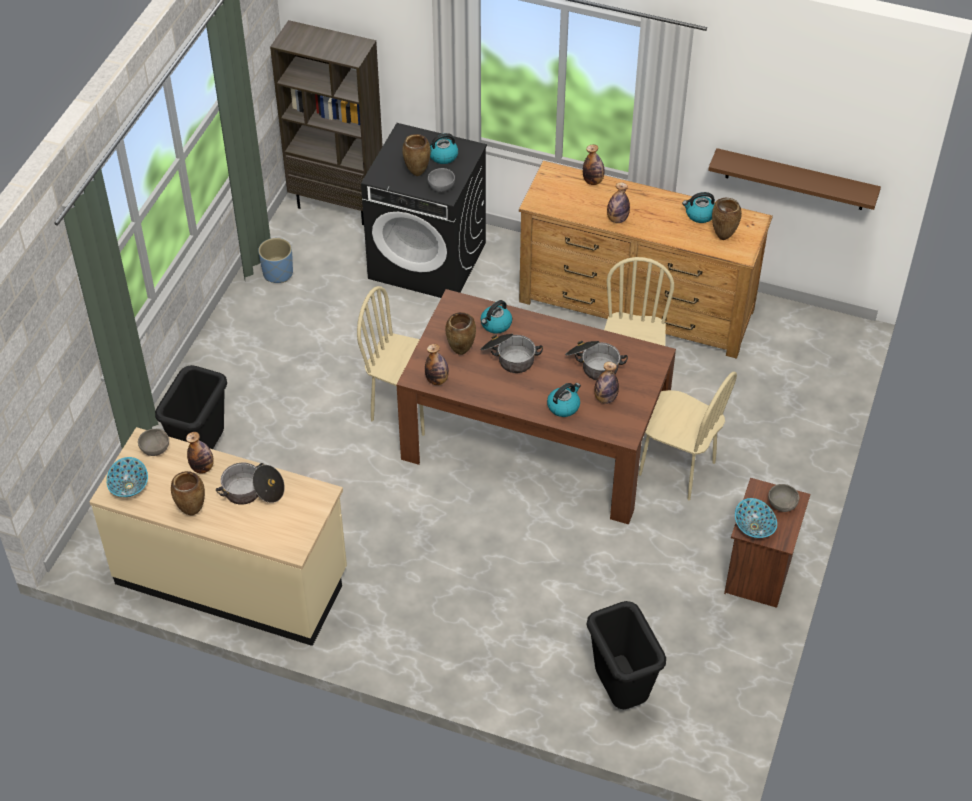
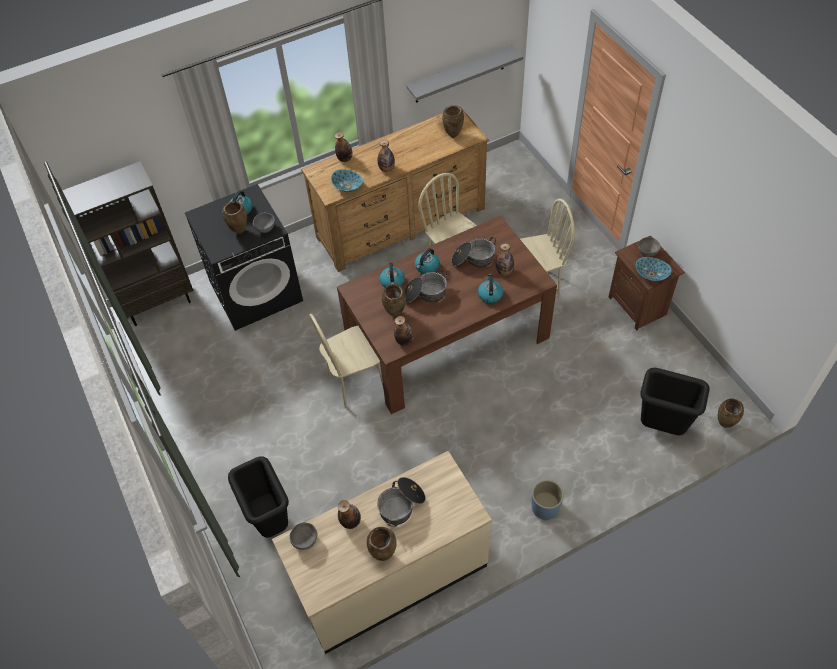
camera: 45 degrees left, 5 degrees up
(128, 486) = (320, 581): bowl -> bowl (347, 187)
(278, 273) = (174, 373): blue planter -> blue planter (545, 507)
(684, 748) = (724, 425): none -> brown vase
(699, 215) = (425, 133): kettle -> kettle (427, 267)
(795, 180) = (460, 75): brown shelf -> grey shelf

